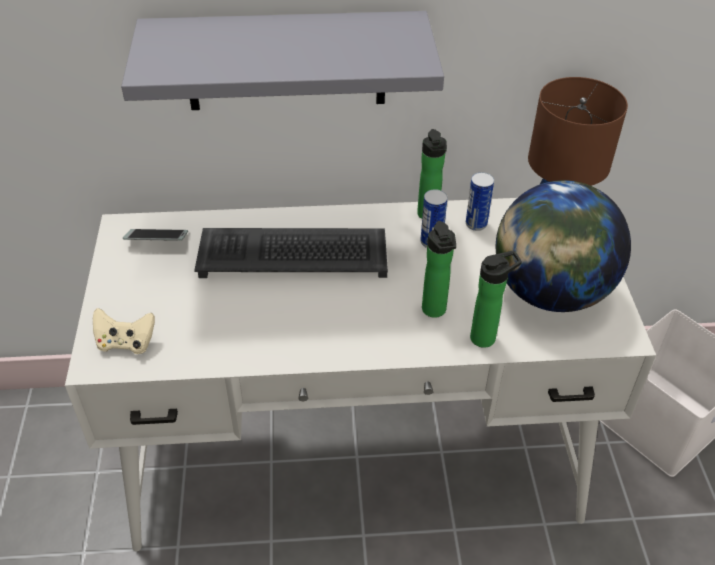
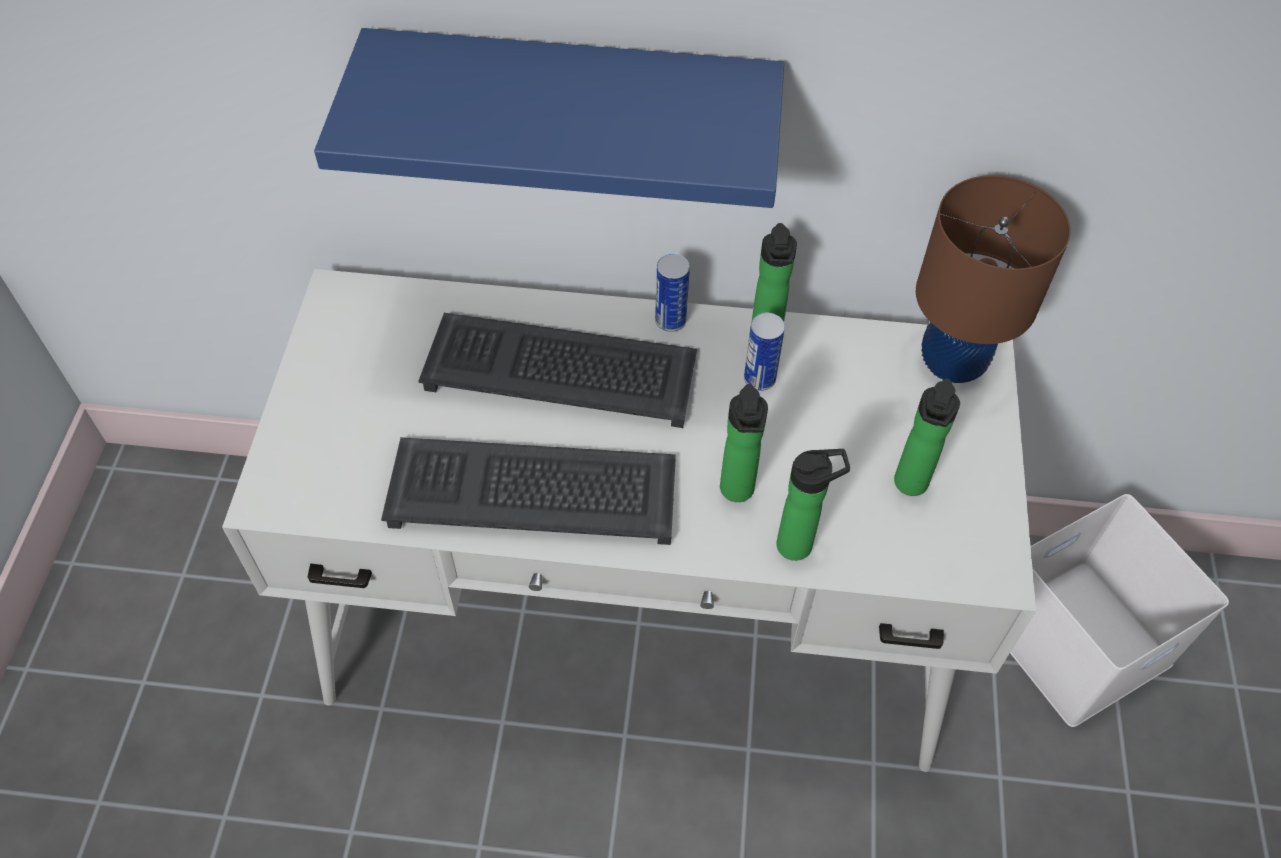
camera: 10 degrees right, 10 degrees up
(126, 343) = (311, 476): beige game controller -> none
(157, 240) = (380, 321): phone -> none
(286, 61) = (573, 105): grey shelf -> blue shelf
(293, 329) = (536, 490): none -> keyboard
(476, 224) = (831, 359): can -> can (670, 321)
(550, 292) = (909, 486): globe -> bottle

